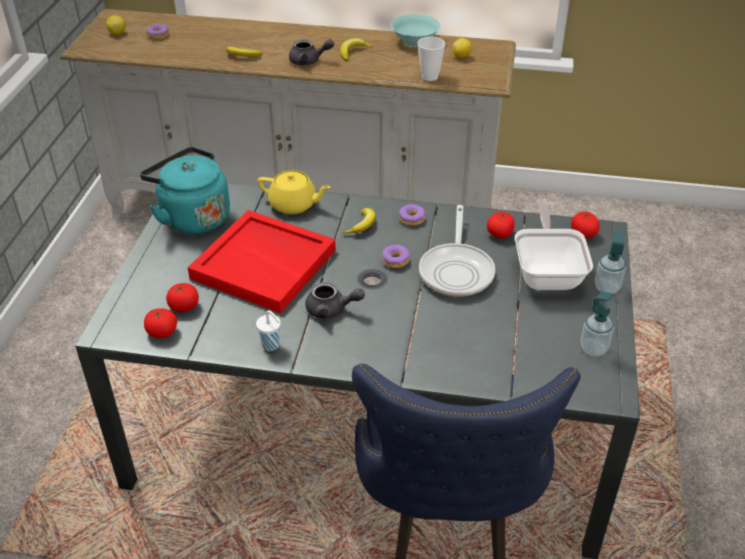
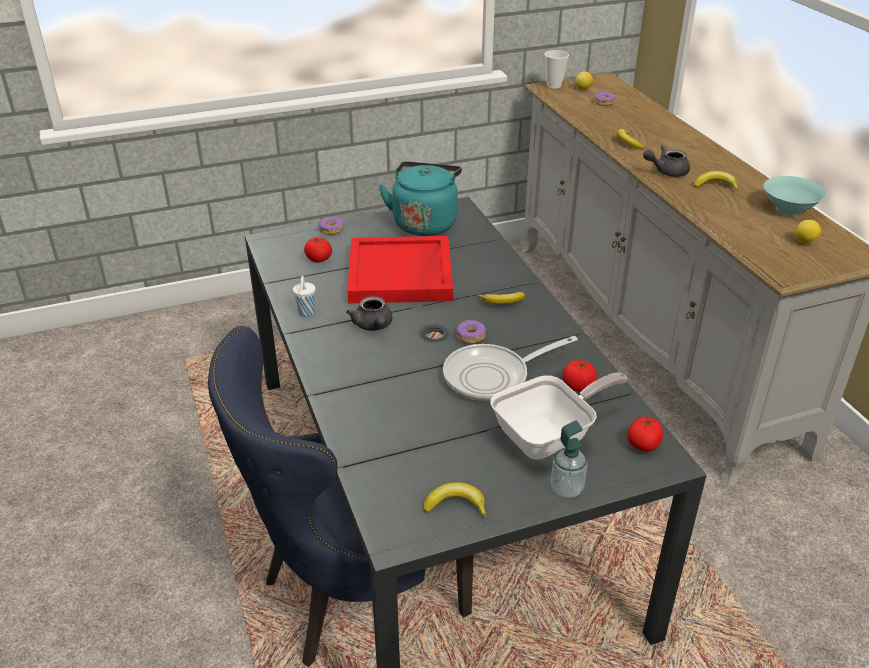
camera: 60 degrees right, 5 degrees down
(162, 332) = (283, 261): tomato -> none
(294, 205) = (492, 259): yellow teapot -> none
(309, 61) = (666, 171): grey teapot -> grey teapot turned 105 degrees clockwise
(412, 219) = (542, 326): donut -> donut (331, 230)
(429, 77) = (736, 236): cup -> cup (554, 86)
(593, 348) = (456, 505): soap dispenser -> banana

